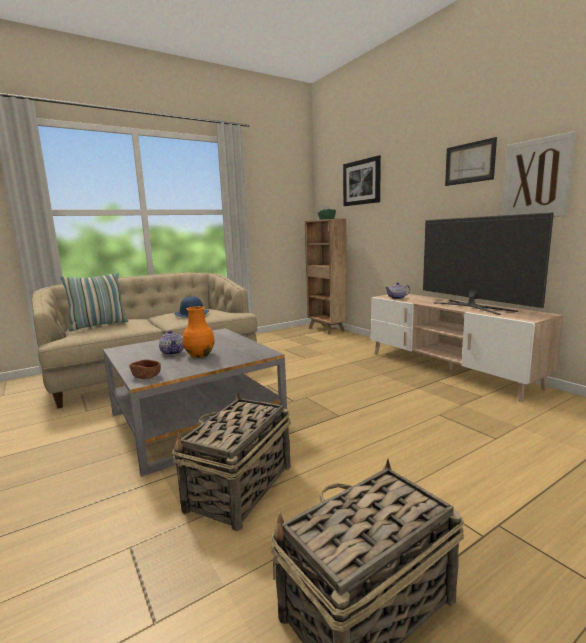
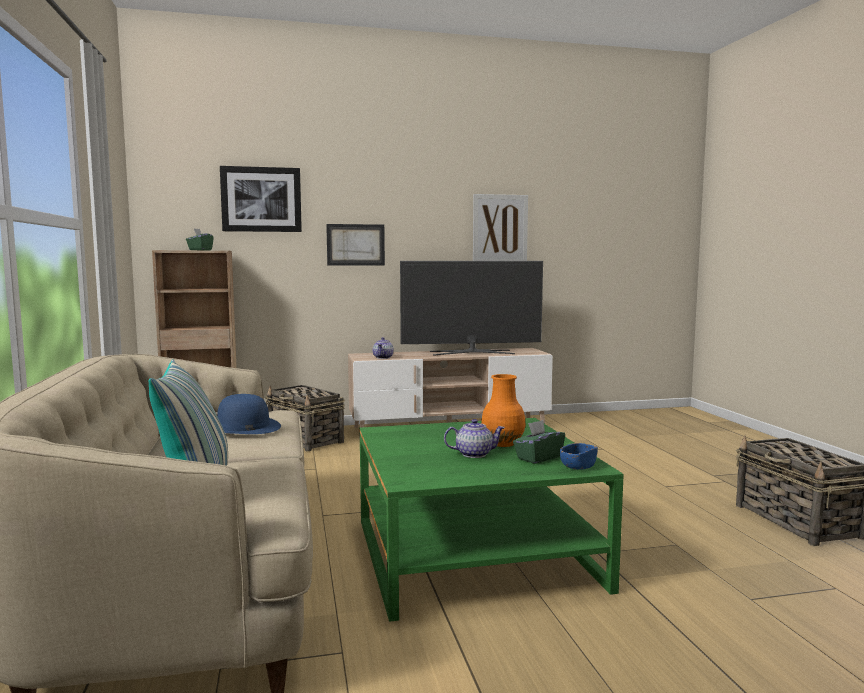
camera: 70 degrees left, 5 degrees down
(146, 376) = (578, 466): brown bowl -> blue bowl
(166, 366) = (538, 458): none -> green tissue box
(195, 420) = (474, 553): grey coffee table -> green coffee table
(239, 488) = (656, 543): basket -> basket (306, 440)
(469, 163) = (434, 203): picture -> picture (355, 245)

